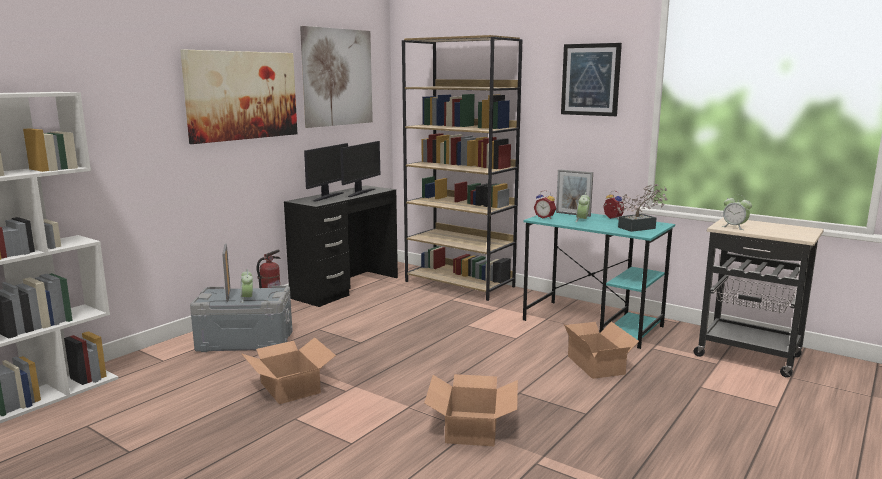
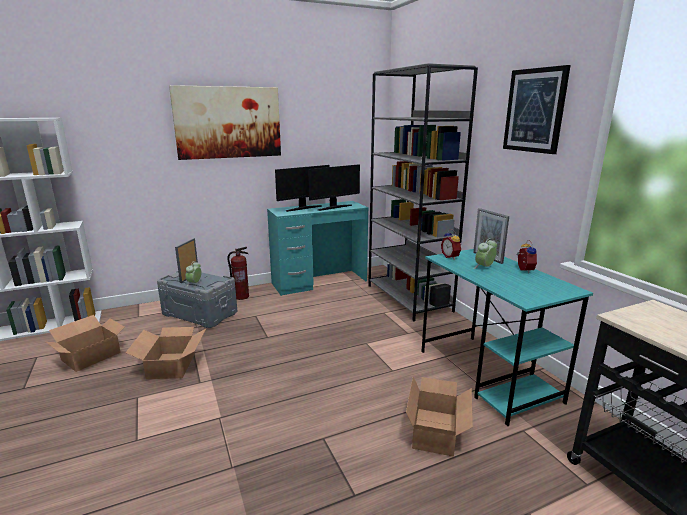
camera: 30 degrees right, 5 degrees up
(337, 77) = (327, 108): picture -> none
(346, 287) = (319, 282): black desk -> turquoise desk
(460, 284) = (409, 298): brown bookcase -> grey bookcase
(471, 428) = (234, 465): cardboard box -> cardboard box (90, 356)
(640, 227) = (537, 290): potted plant -> none
(734, 227) = (642, 321): alarm clock -> none

